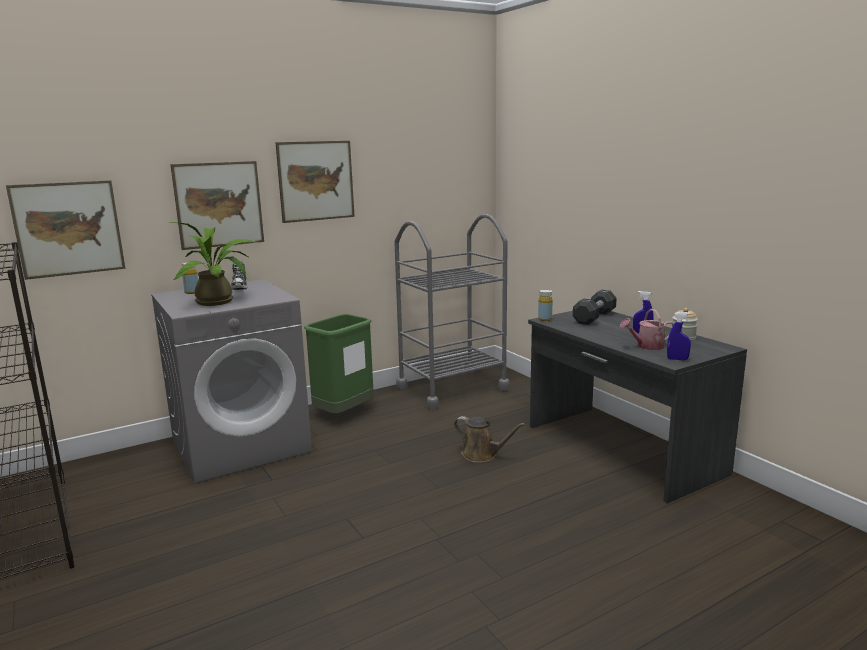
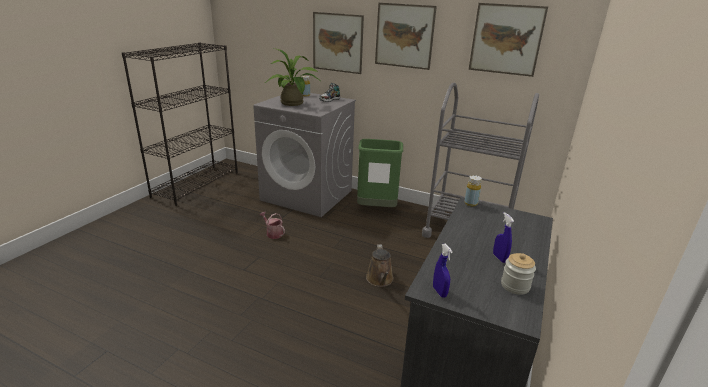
camera: 55 degrees right, 10 degrees up
(68, 229) = (264, 43): picture -> picture (506, 39)
(594, 317) = (512, 224): black dumbbell -> none
(646, 346) = (459, 267): watering can -> watering can (273, 233)

